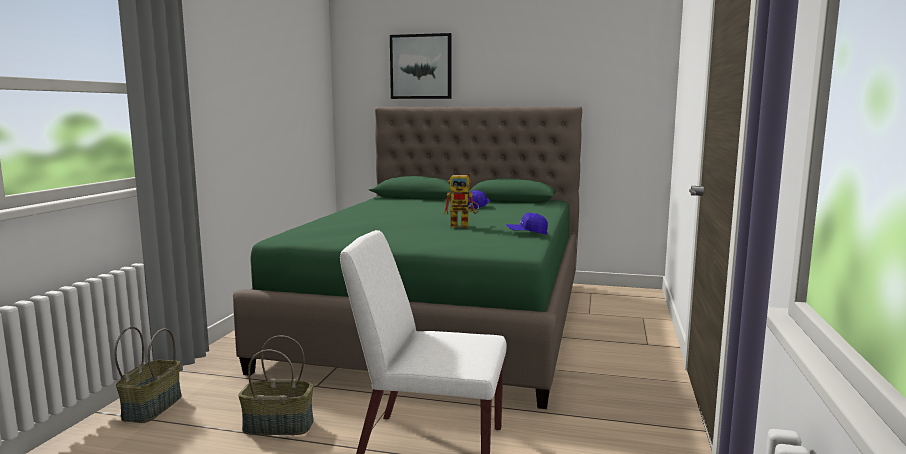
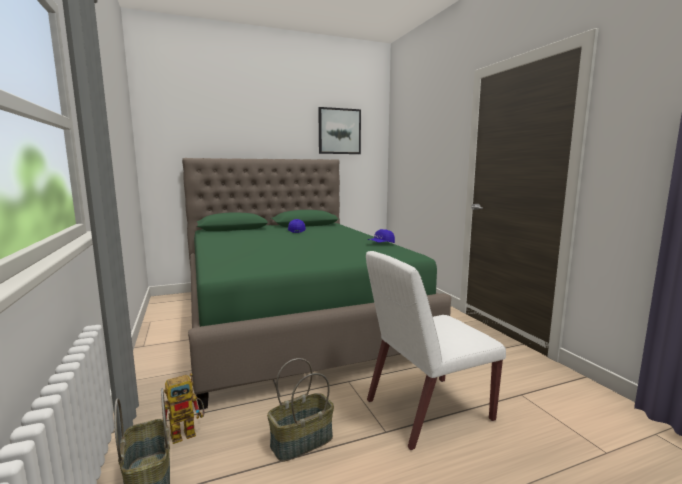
camera: 35 degrees left, 0 degrees up
(421, 66) = (219, 127): picture -> picture (339, 131)
(464, 226) = (329, 244): toy robot -> toy robot (188, 431)

